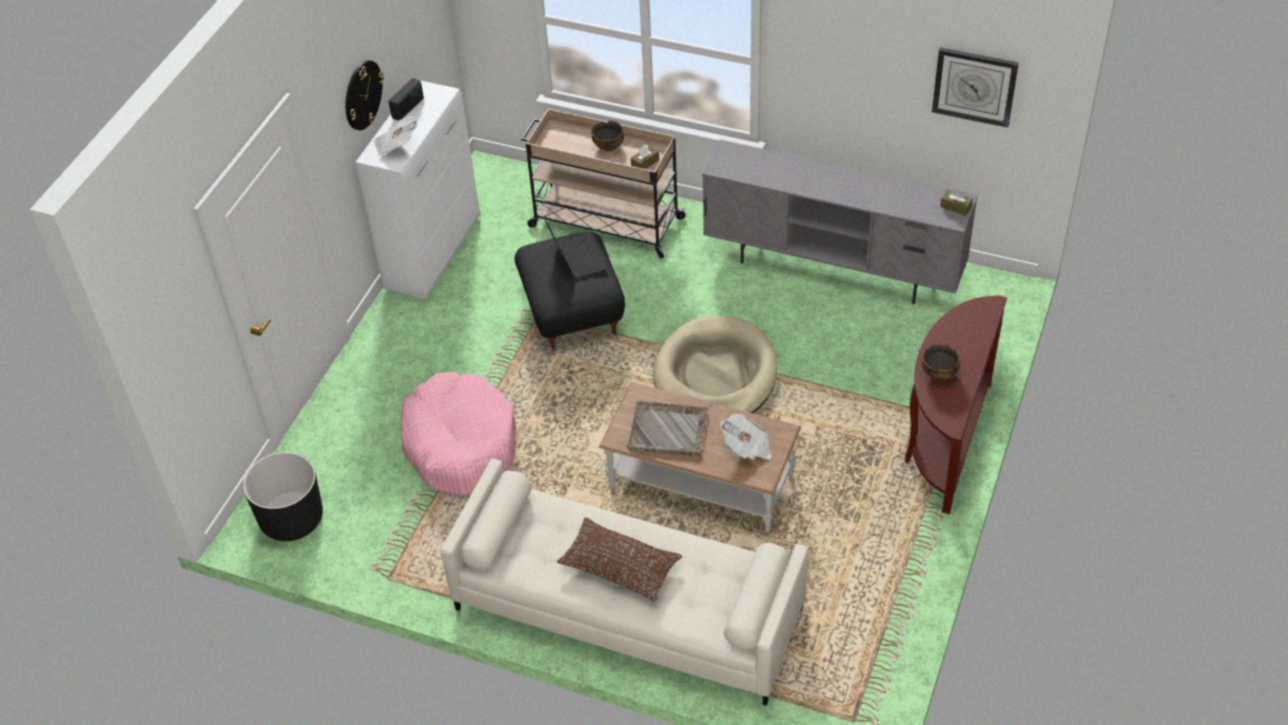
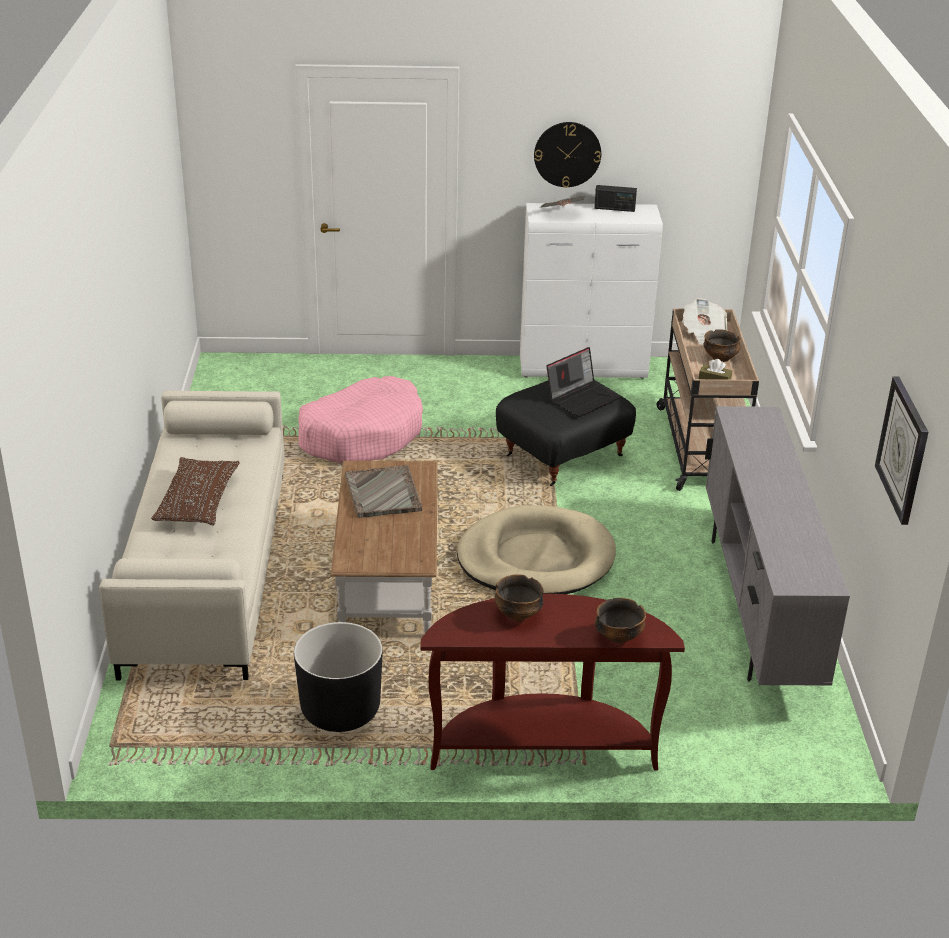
camera: 65 degrees right, 15 degrees down
(292, 519) = (240, 378): black planter -> black planter (340, 709)
(747, 447) = (385, 545): newspaper -> newspaper (704, 334)
(956, 207) = (812, 581): brown tissue box -> none
(984, 327) = (618, 637): none -> bowl

